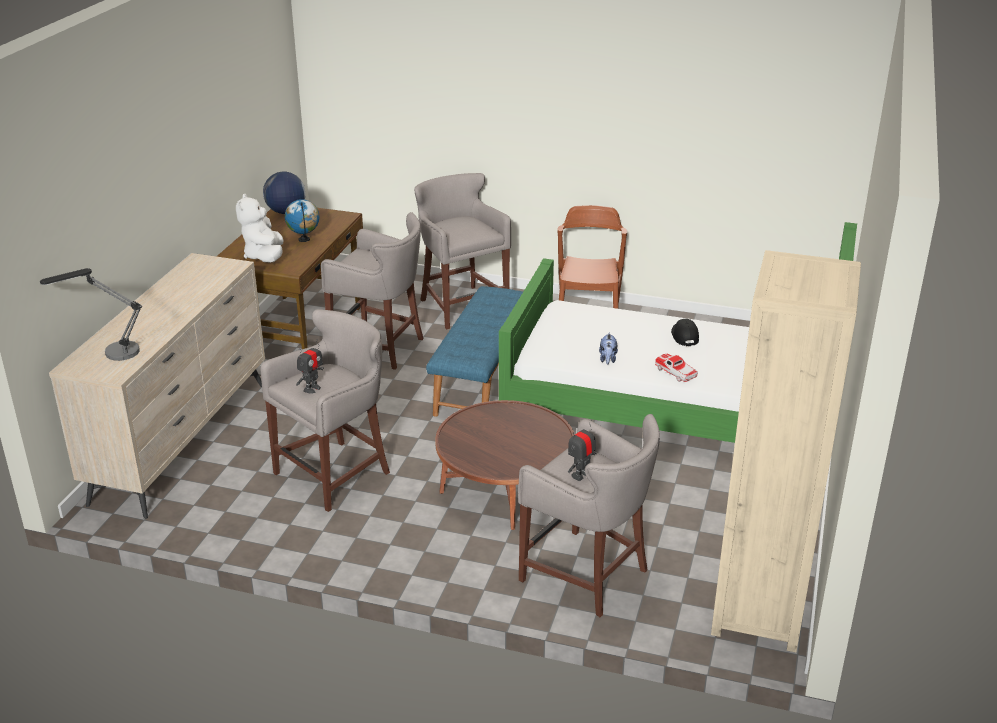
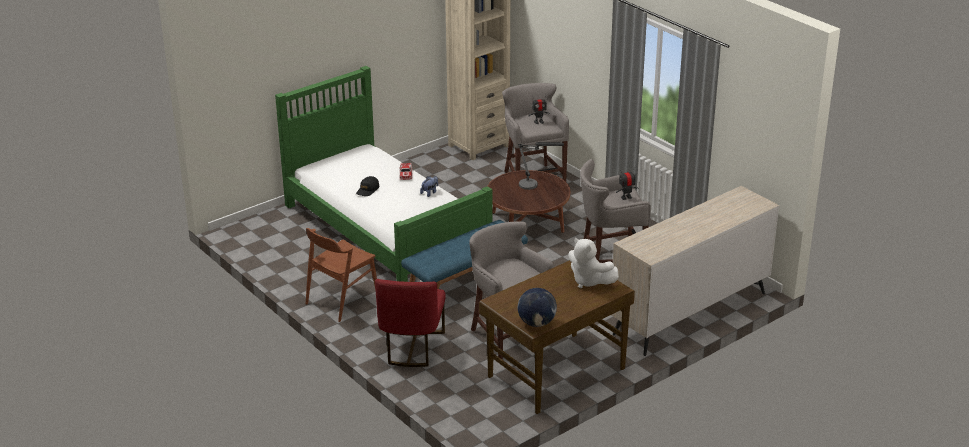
camera: 145 degrees left, 0 degrees up
(111, 354) = (739, 204): table lamp -> table lamp (534, 185)
(264, 256) = (589, 281): white plush toy -> white plush toy turned 105 degrees clockwise
(304, 240) = (548, 287): globe -> none
(461, 305) = (411, 348): grey stool -> red chair

